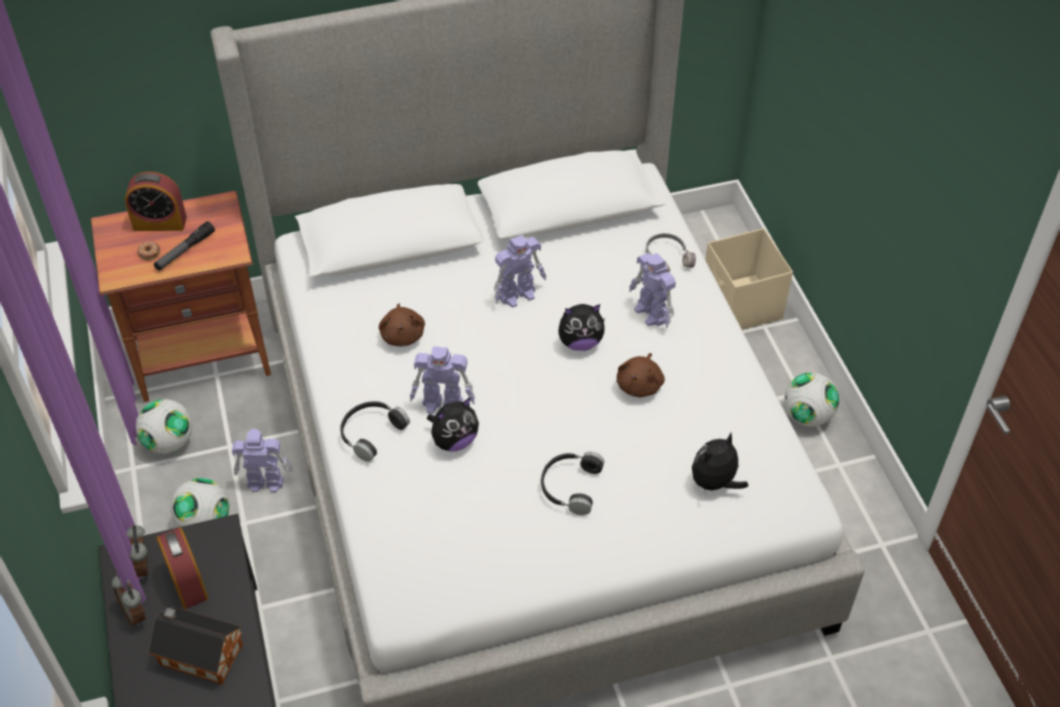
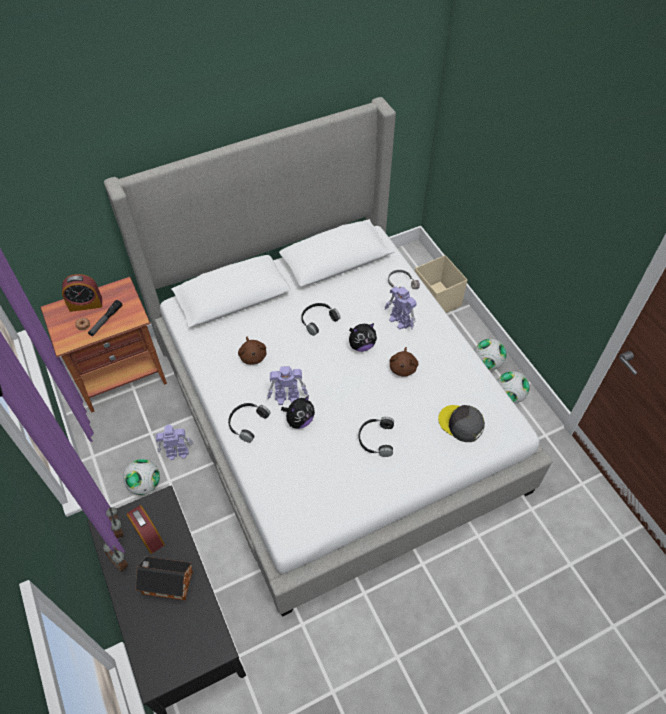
camera: 10 degrees left, 5 degrees up
(169, 442) = (112, 436): football -> football (509, 396)
(518, 294) = (318, 320): toy robot -> black headphones
(714, 483) = (461, 424): plush toy -> grey cap

